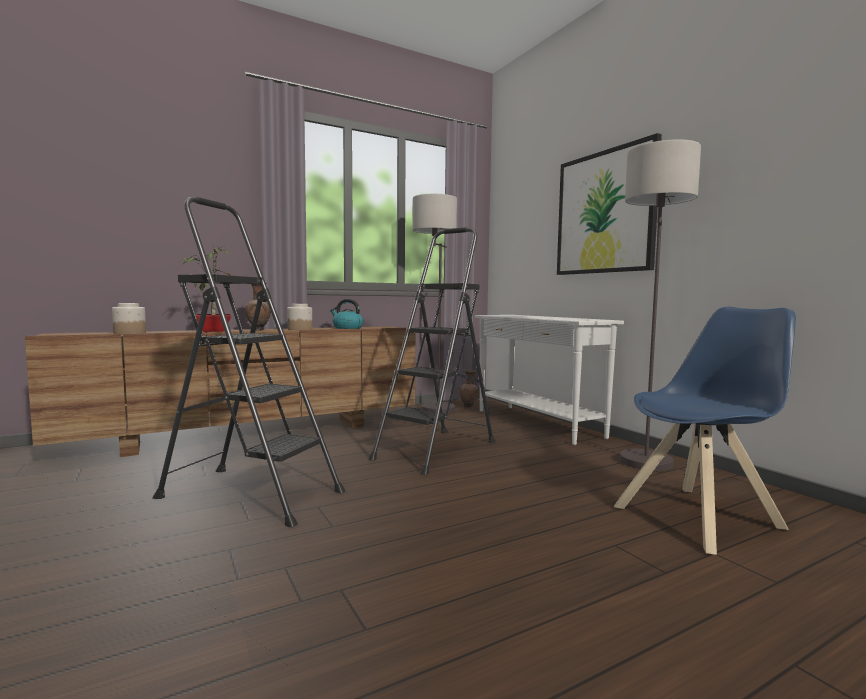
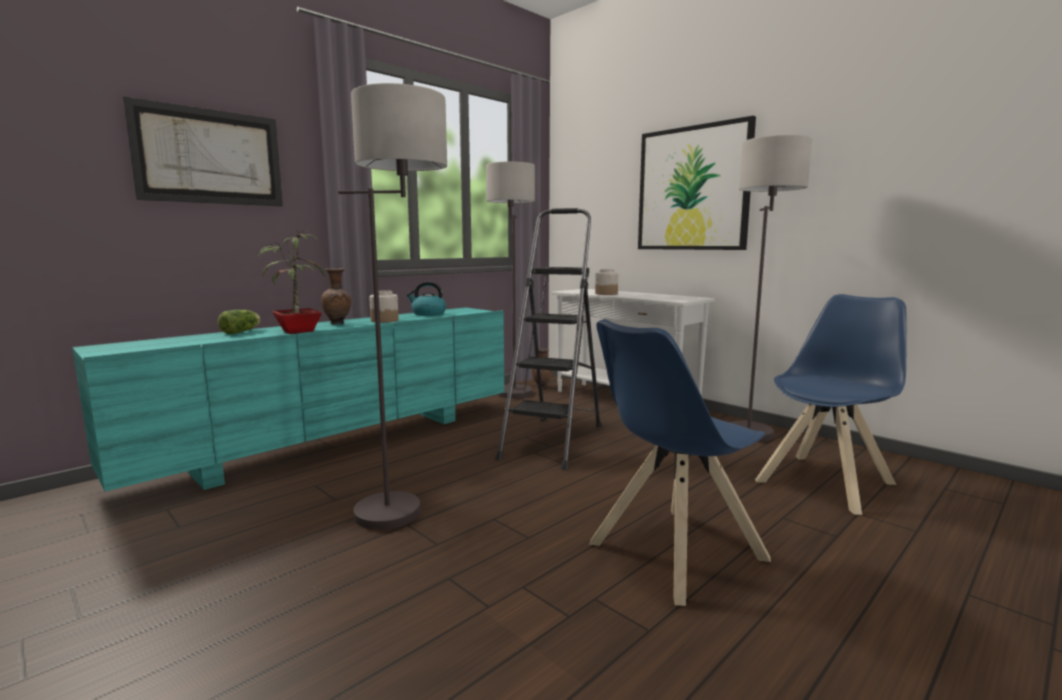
camera: 15 degrees left, 5 degrees up
(129, 333) = (199, 341): jar -> jar (606, 294)
(169, 192) = (210, 157): none -> picture
(175, 331) = (242, 331): none -> lettuce
(249, 493) = (407, 514): step ladder -> grey floor lamp
(252, 435) = (338, 443): brown cabinet -> turquoise cabinet
(460, 561) = (672, 553): none -> blue chair

